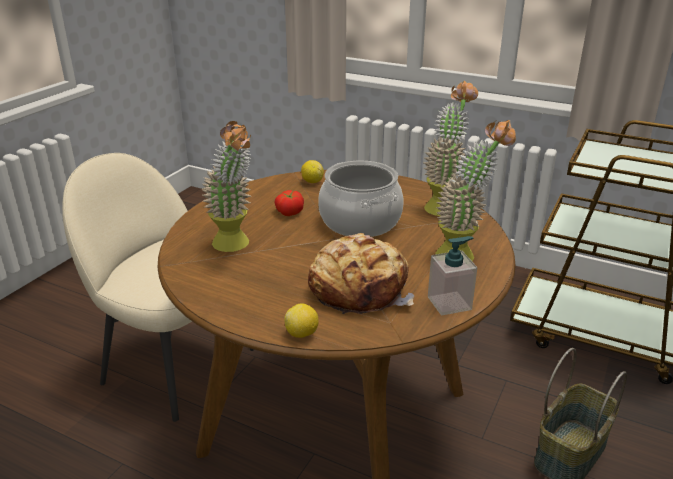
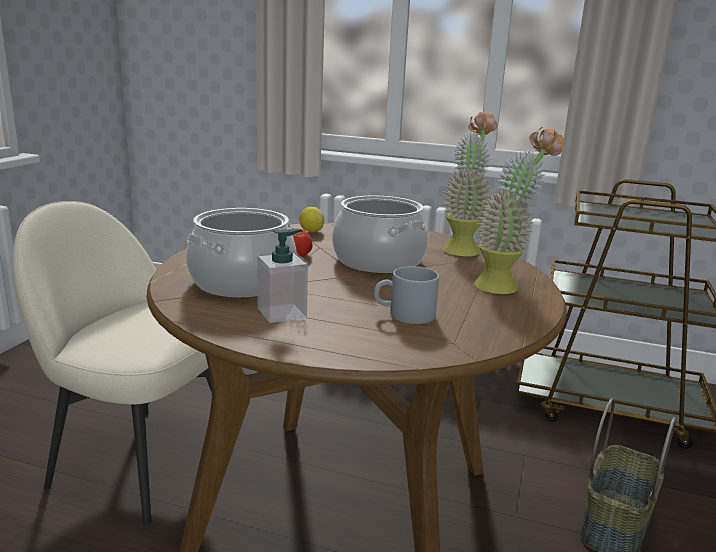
camera: 10 degrees left, 10 degrees down
(236, 246) = (243, 282): potted plant -> cooking pot
(302, 334) = (354, 357): lemon -> none
(359, 288) = (404, 315): bread -> grey mug
(449, 303) = (512, 325): soap dispenser -> soap dispenser (282, 313)

